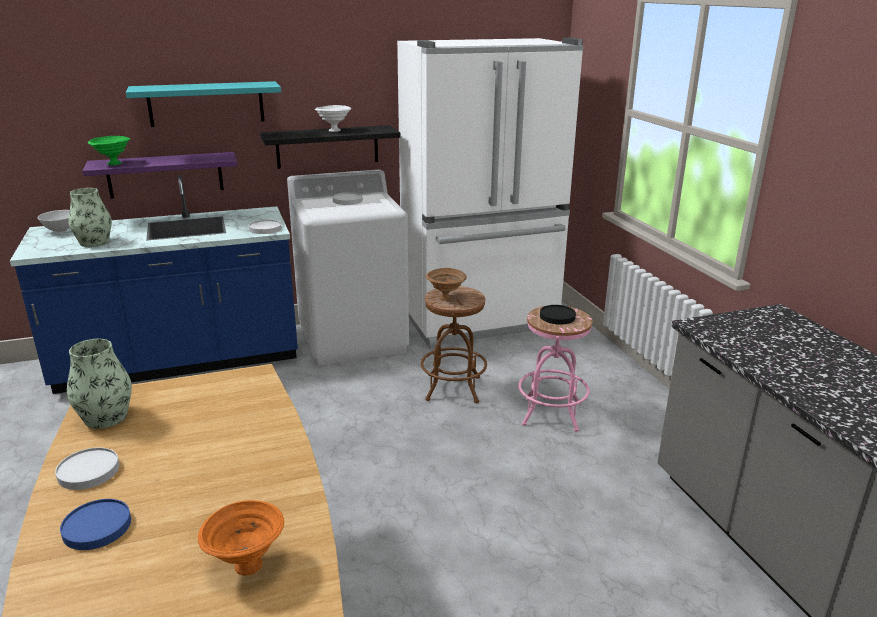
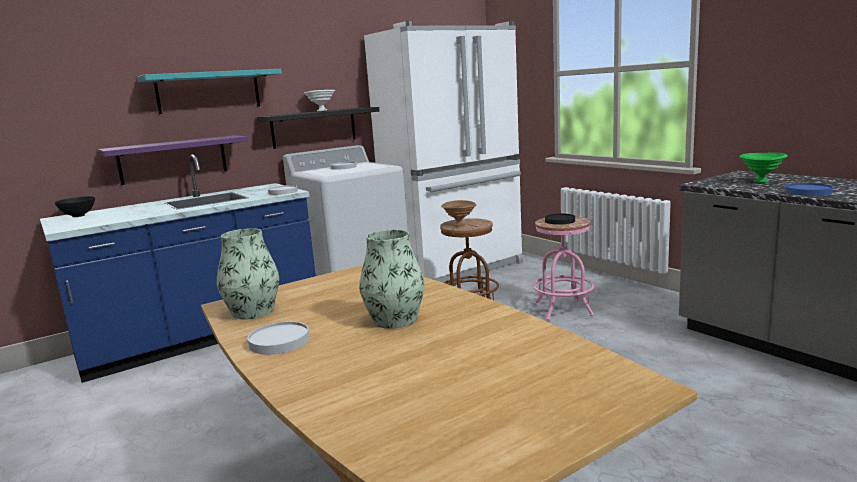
camera: 15 degrees left, 10 degrees down
(61, 231) = (78, 216): white bowl -> black bowl
(94, 242) = (124, 216): vase -> vase (395, 319)
(96, 527) = (335, 368): blue plate -> blue plate (808, 192)
(113, 164) = (129, 146): green bowl -> green bowl (761, 182)
(246, 566) = (516, 359): orange bowl -> none

